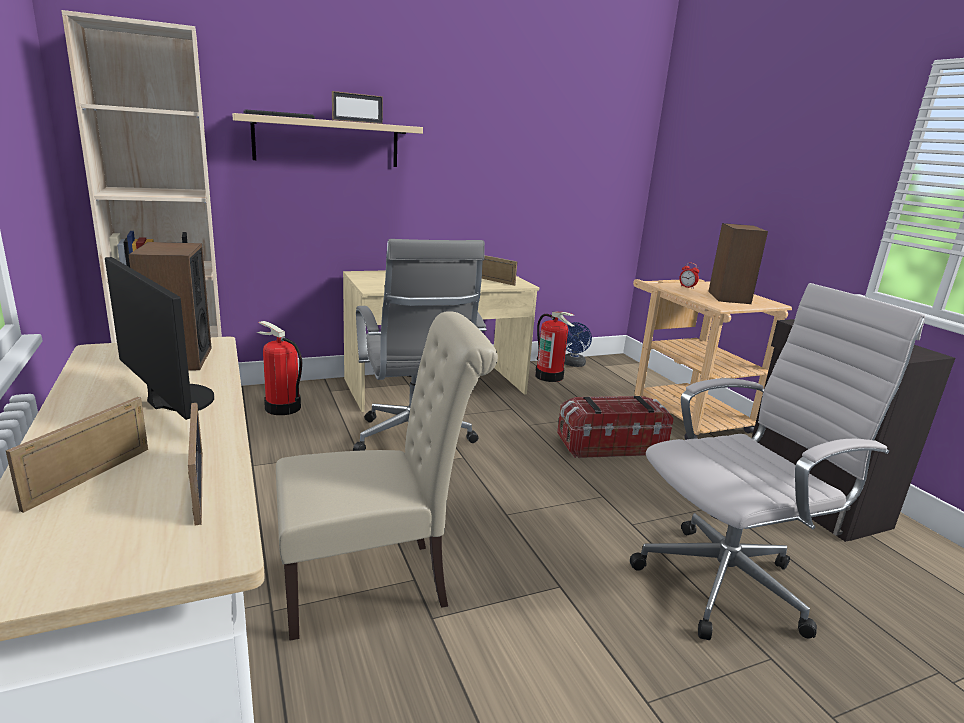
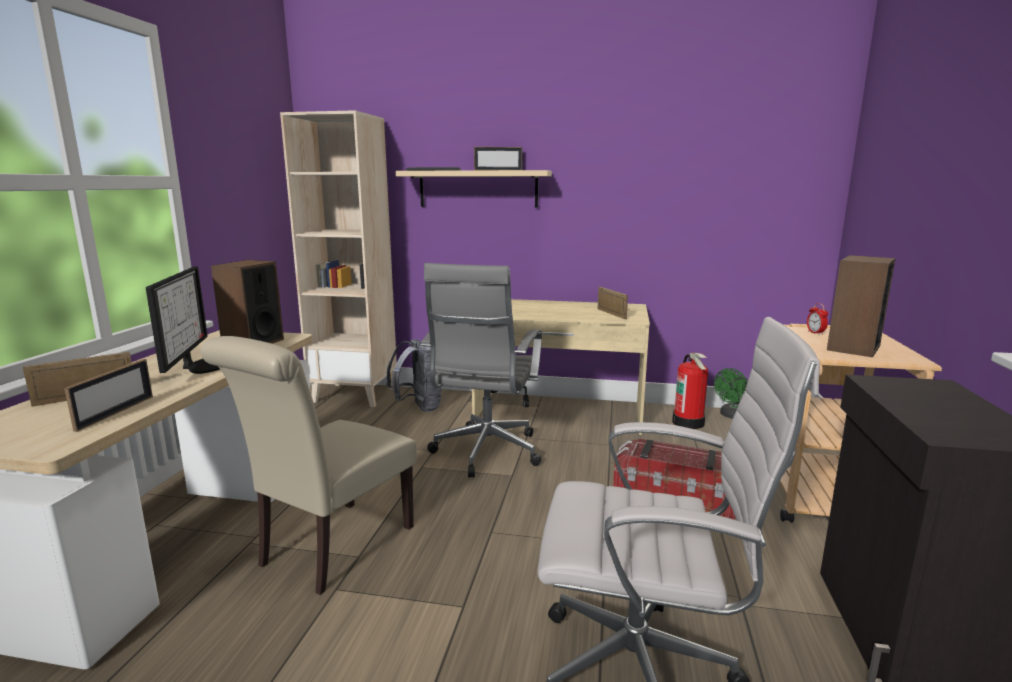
camera: 35 degrees right, 5 degrees down
(282, 408) = (418, 407): fire extinguisher -> grey backpack
(376, 583) = (330, 549): beige chair -> beige chair turned 105 degrees clockwise
(573, 364) = (731, 416): blue fan -> green fan

